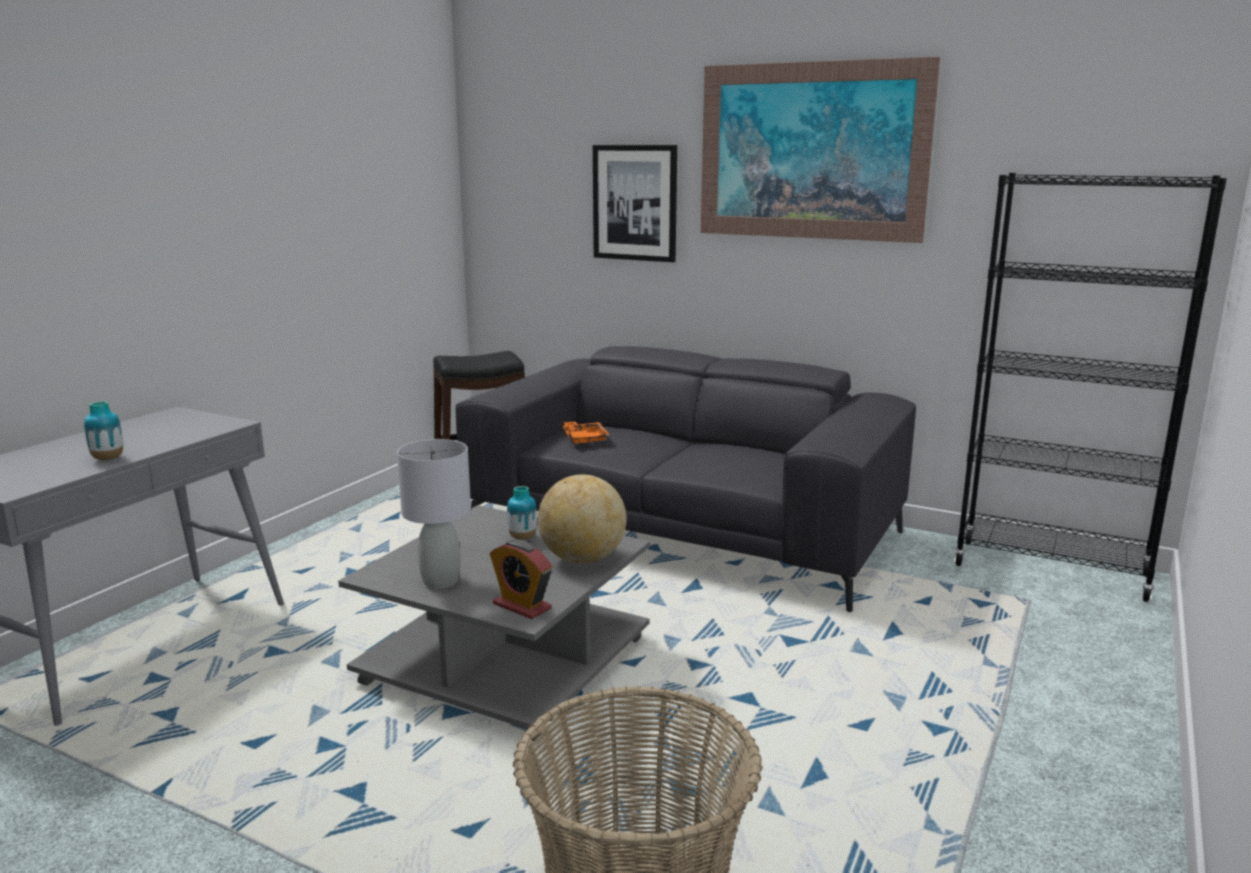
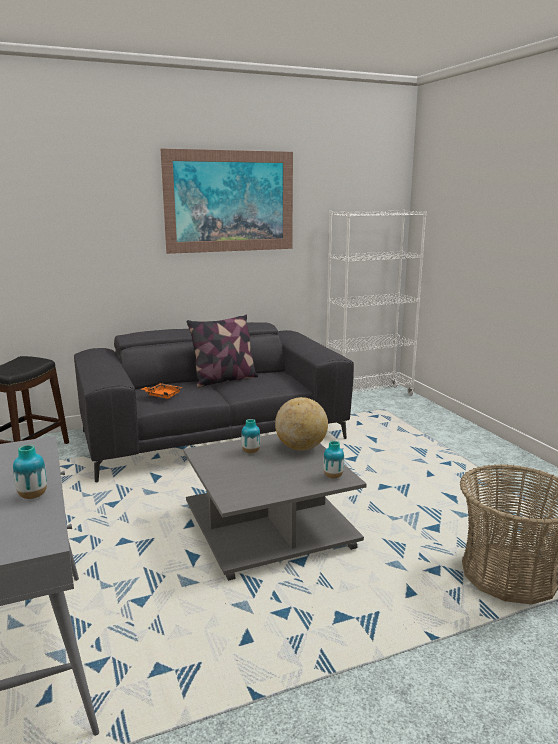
camera: 50 degrees left, 0 degrees up
(440, 581) = (272, 486): grey table lamp -> none
(522, 606) = (333, 476): alarm clock -> vase
(635, 203) = (116, 237): picture -> none
(703, 445) = (224, 380): none -> pillow
(1051, 570) = (368, 396): black bookcase -> white bookcase

